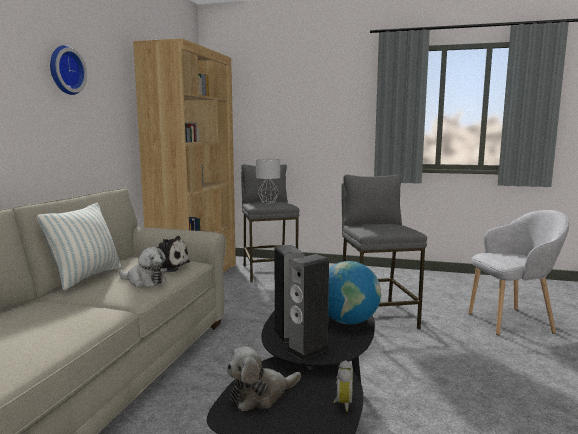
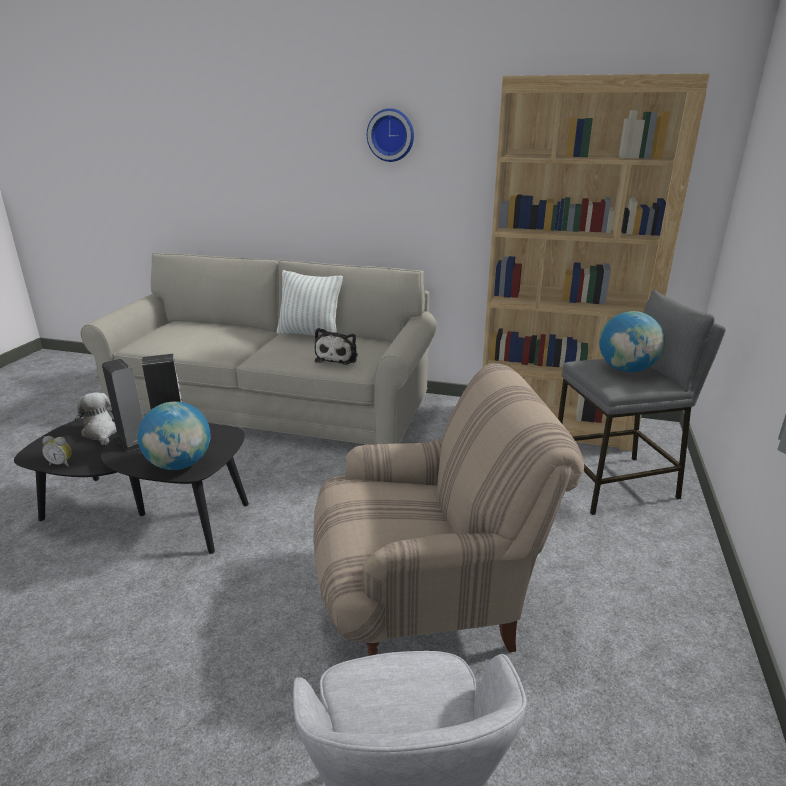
camera: 90 degrees right, 15 degrees up
(144, 281) = (292, 355): plush toy -> none
(268, 202) = (626, 369): grey table lamp -> globe
(377, 315) = (427, 596): grey stool -> beige armchair

